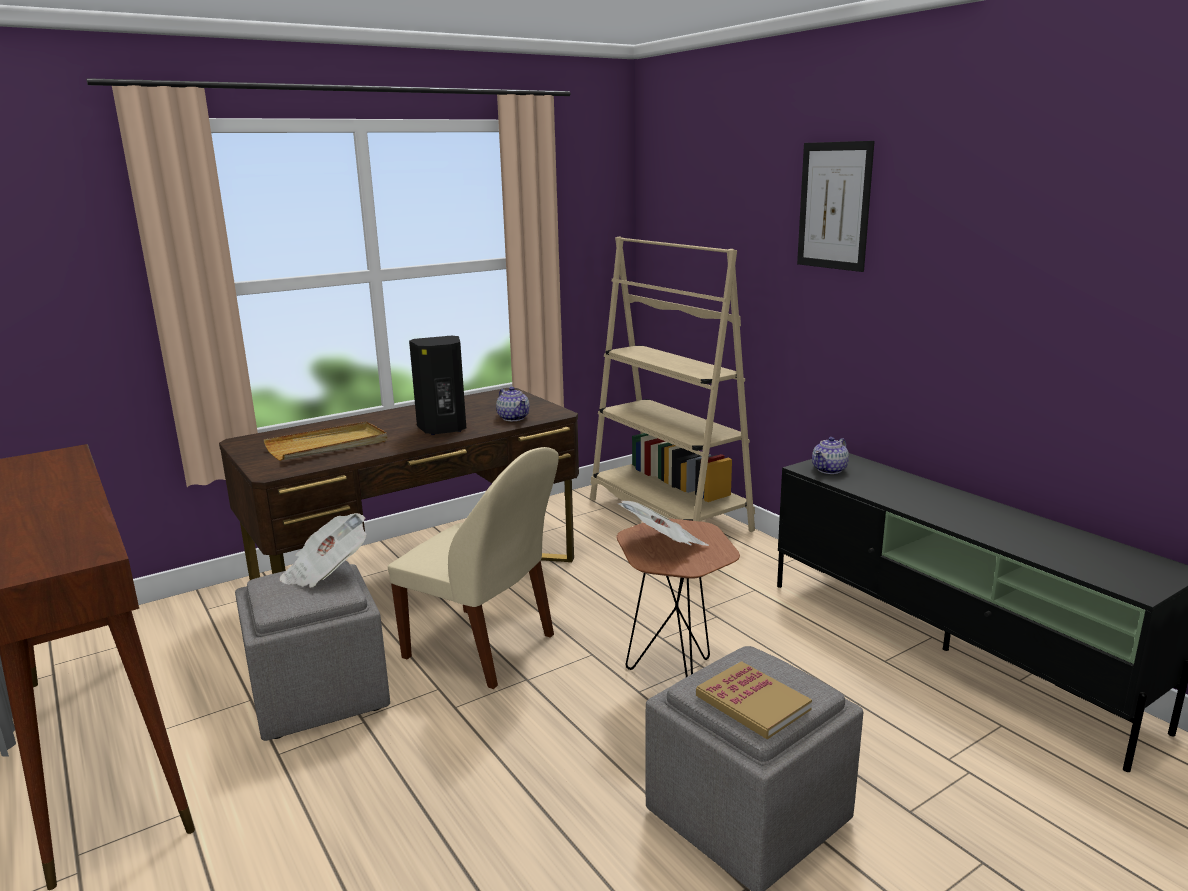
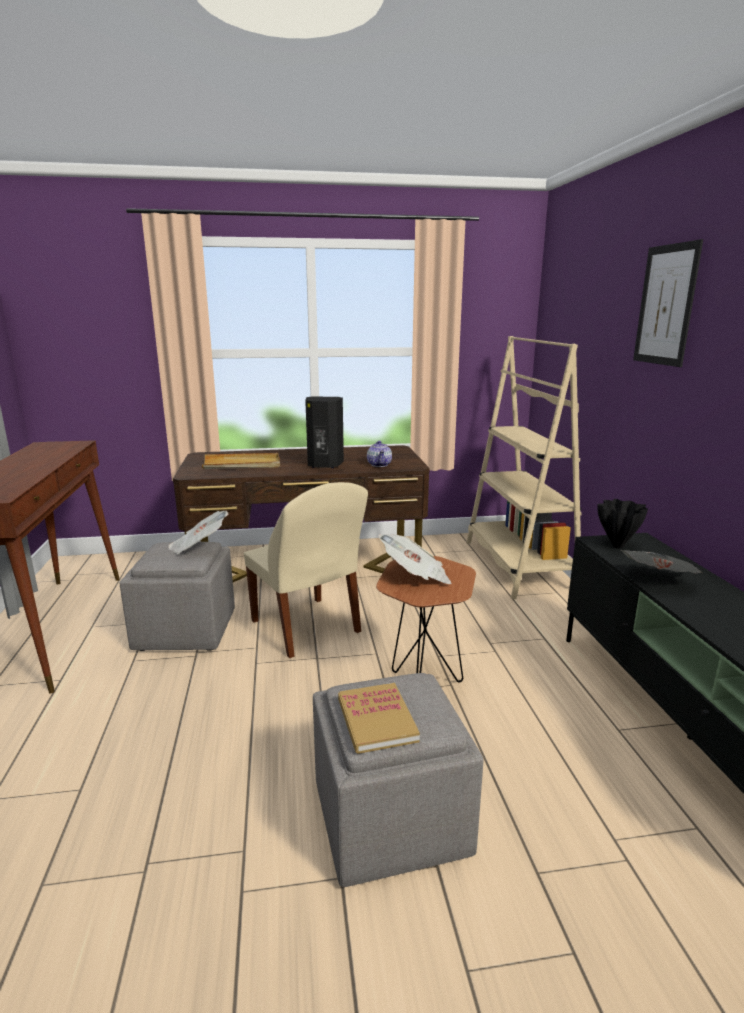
camera: 25 degrees right, 0 degrees up
(830, 470) = (617, 546): teapot -> black vase
(896, 498) = (658, 581): none -> newspaper

